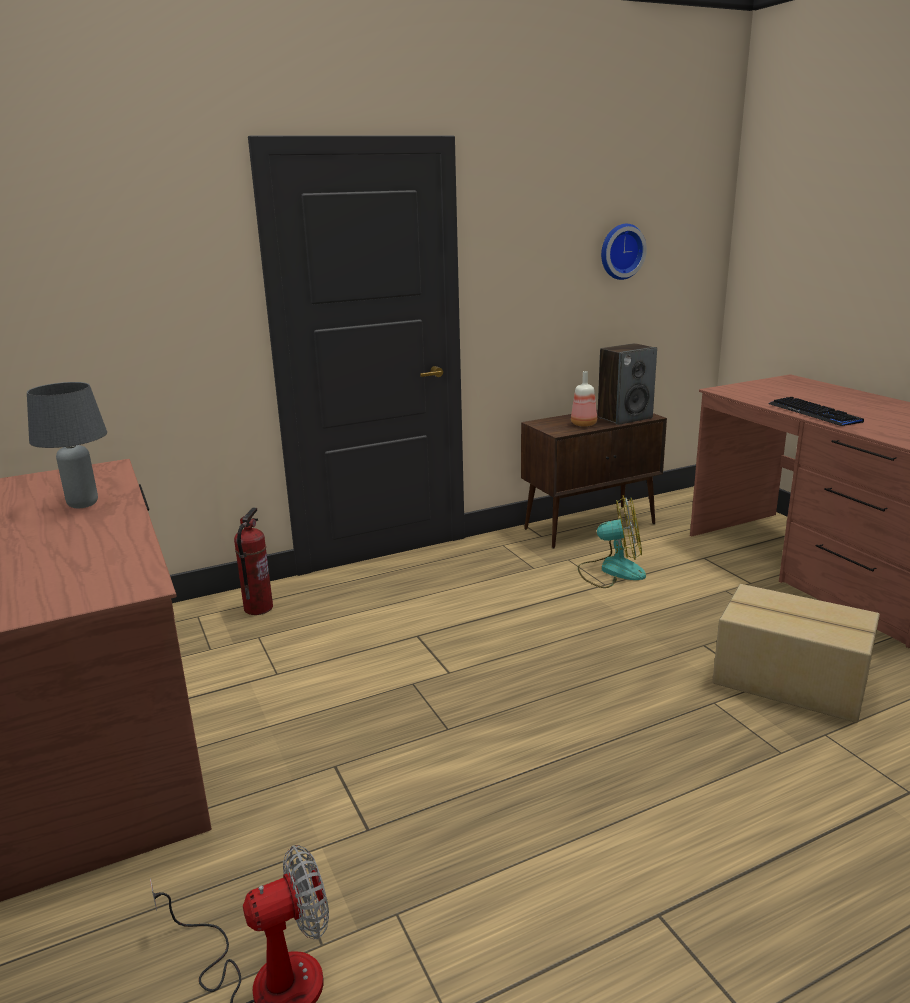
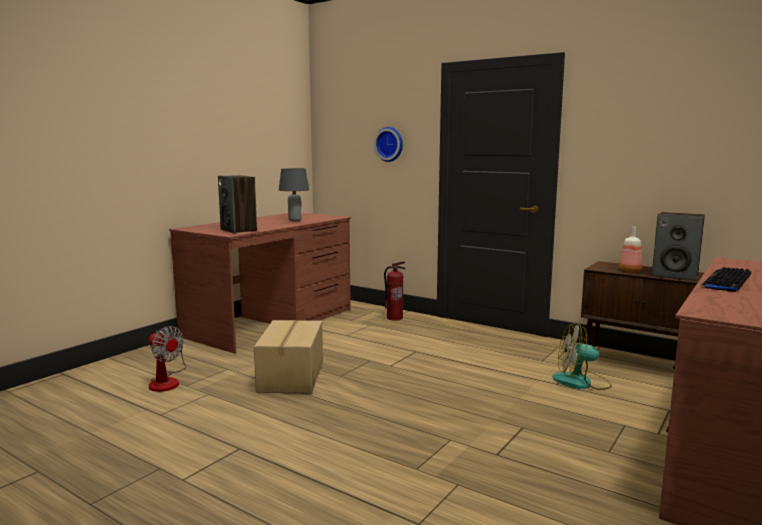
camera: 60 degrees right, 10 degrees down
(105, 571) = (239, 230): none -> speaker
(611, 571) = (581, 382): fan -> fan turned 120 degrees clockwise
(620, 251) = (718, 135): wall clock -> wall clock (390, 144)
(790, 681) = (515, 464): cardboard box -> cardboard box (290, 376)

